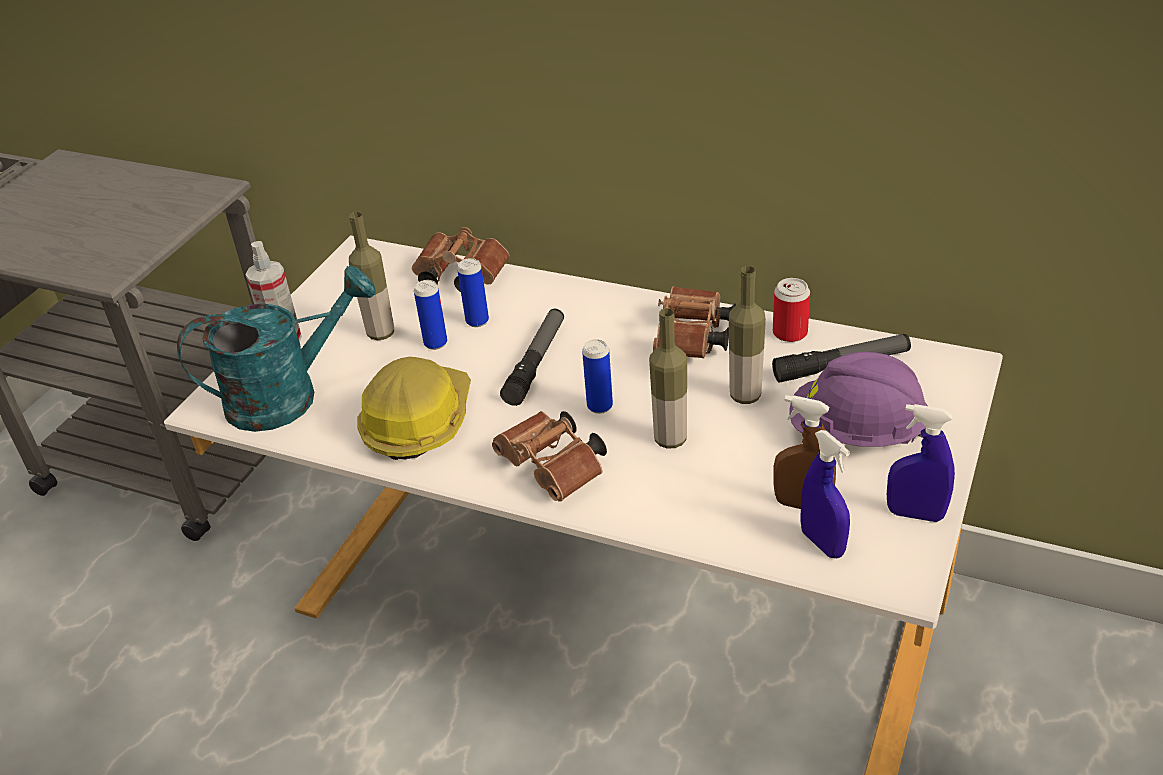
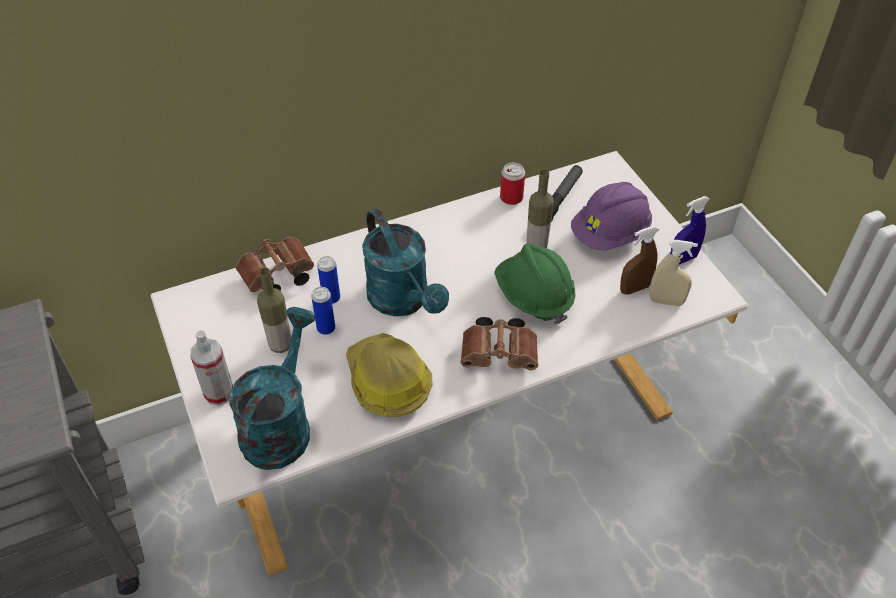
camera: 50 degrees left, 10 degrees up
(536, 363) = (404, 301): flashlight -> turquoise watering can
(600, 406) = (474, 303): can -> none
(670, 439) = (533, 297): bottle -> green hard hat
(693, 340) = (469, 232): brown binoculars -> none
(822, 543) = (666, 301): blue spray bottle -> beige spray bottle

